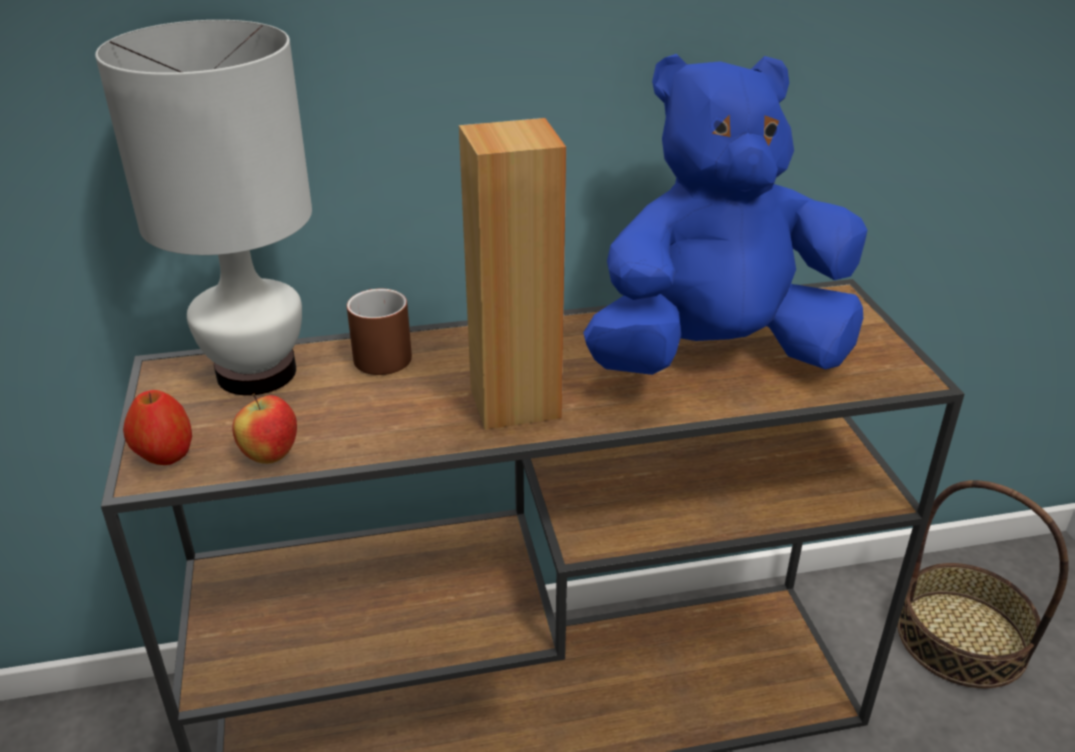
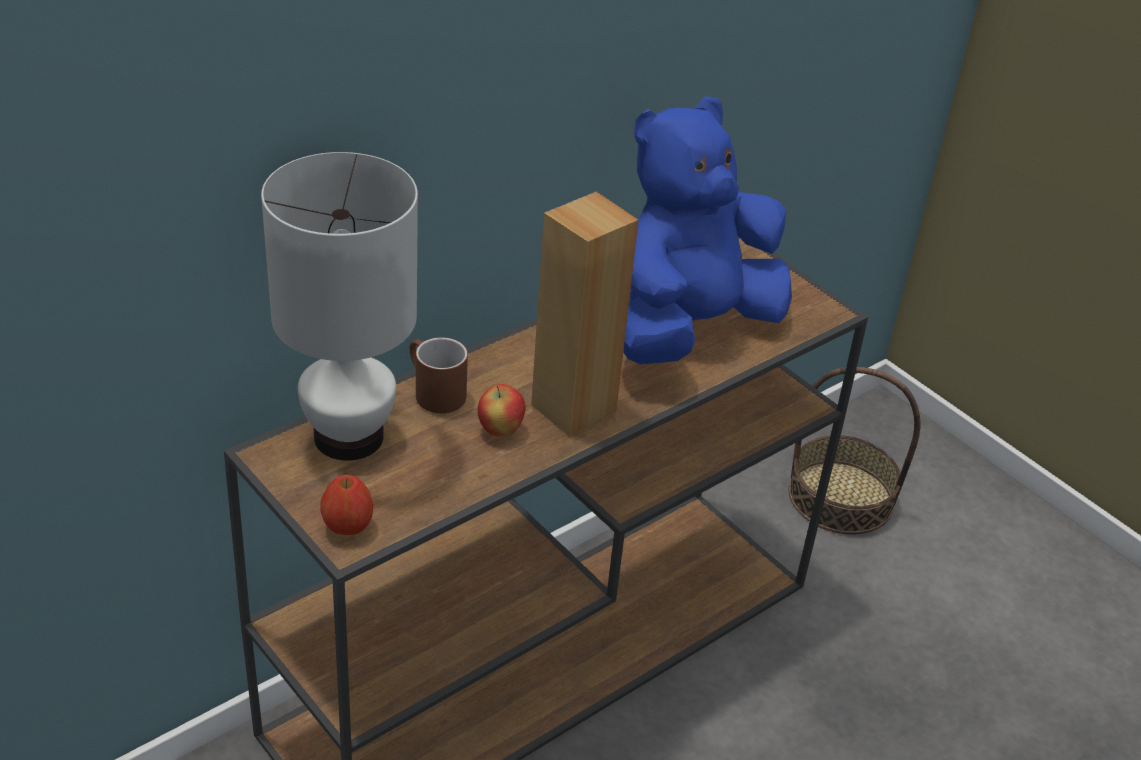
camera: 30 degrees left, 5 degrees up
(270, 456) = (429, 502): apple -> apple (500, 430)

